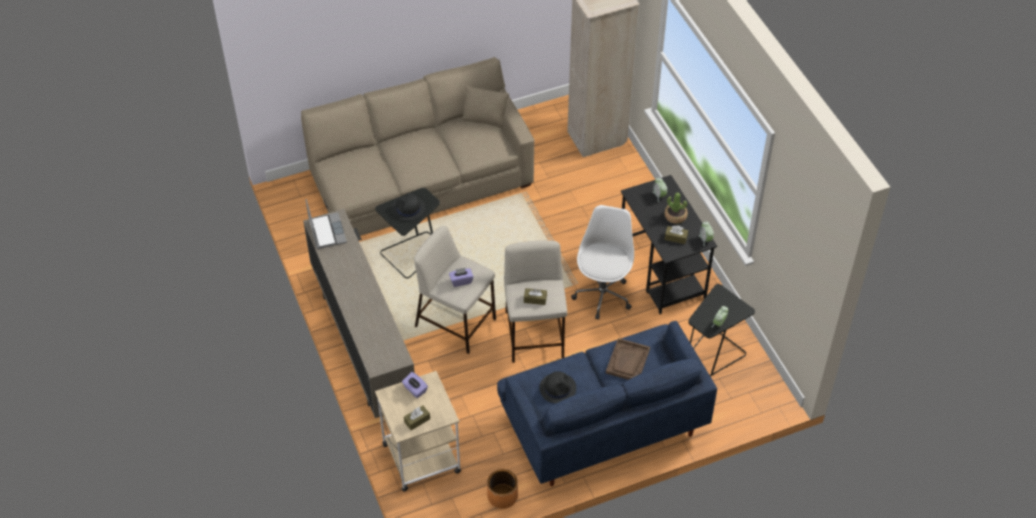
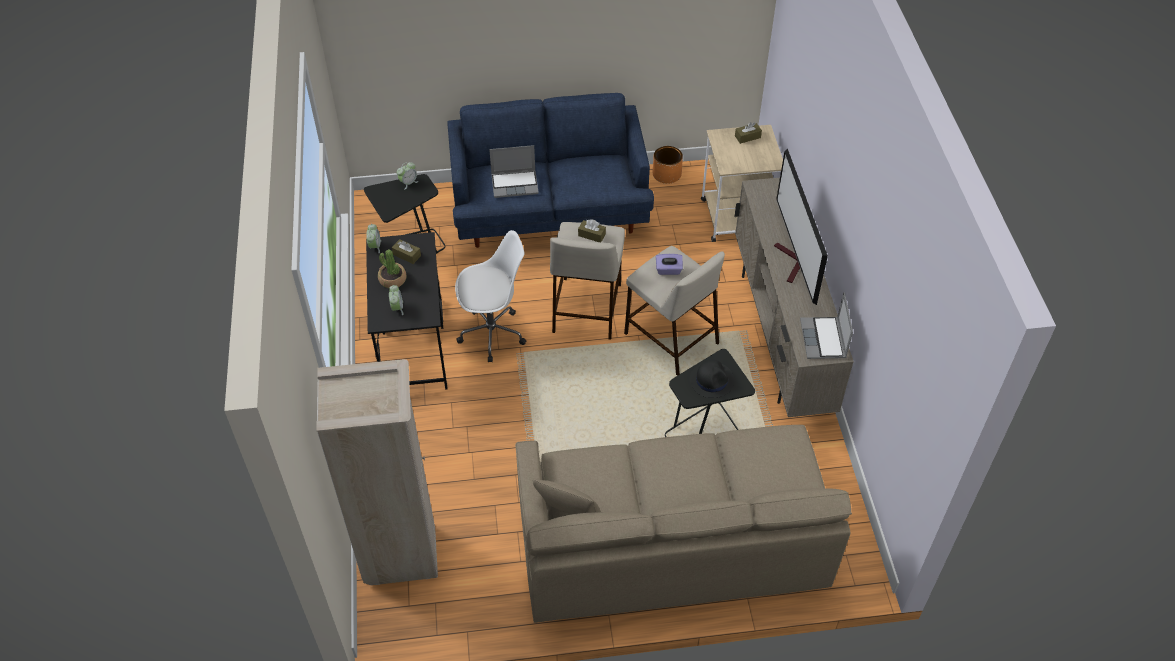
camera: 165 degrees left, 0 degrees up
(357, 290) = (793, 263): none -> television
(415, 390) = (744, 162): purple tissue box -> none
(558, 388) = (595, 174): black hat -> none
(602, 295) = (494, 334): white office chair -> white office chair turned 135 degrees counterclockwise
(627, 361) = (515, 184): brown tray -> laptop

